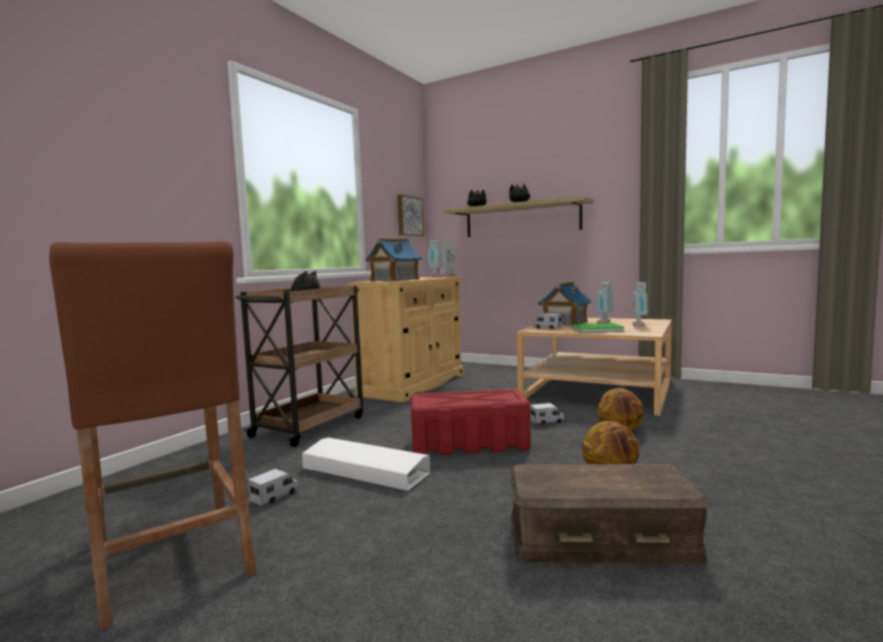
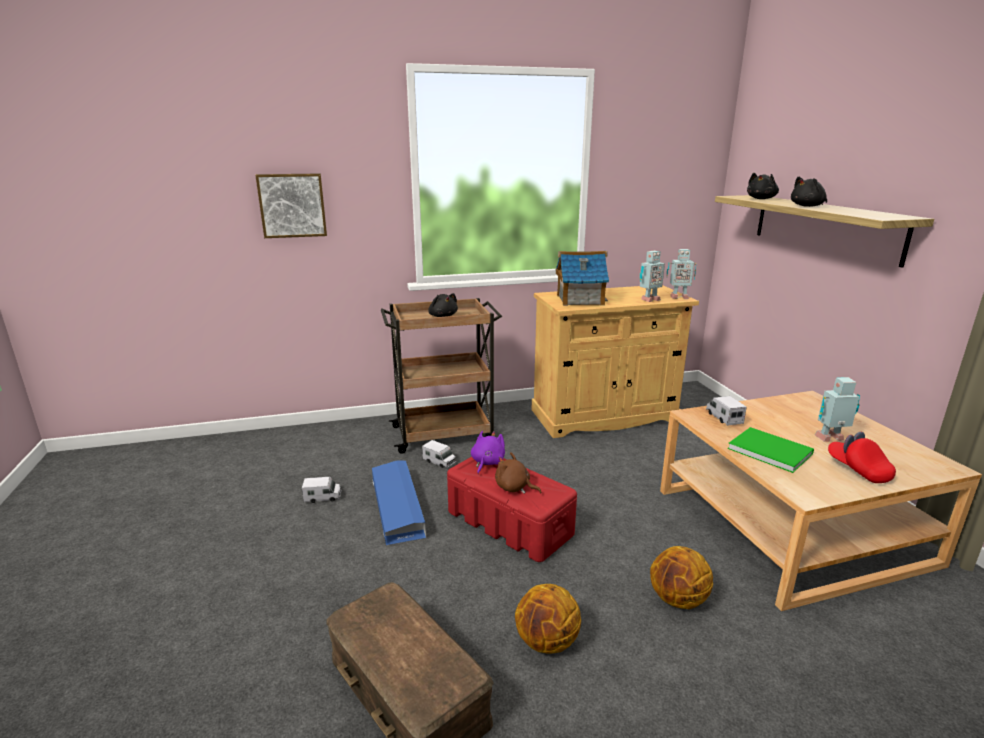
camera: 45 degrees right, 15 degrees up
(171, 557) = (226, 514): brown stool -> none
(364, 471) = (397, 506): white storage box -> blue storage box
(409, 216) = (678, 198): picture -> picture (292, 205)
(432, 396) = (487, 463): none -> purple plush toy
(480, 399) = (514, 488): none -> brown plush toy
(547, 421) = (628, 538): toy truck -> toy truck (439, 462)
(565, 323) = (777, 415): toy house -> none
(640, 326) = (858, 470): toy robot -> red cap

